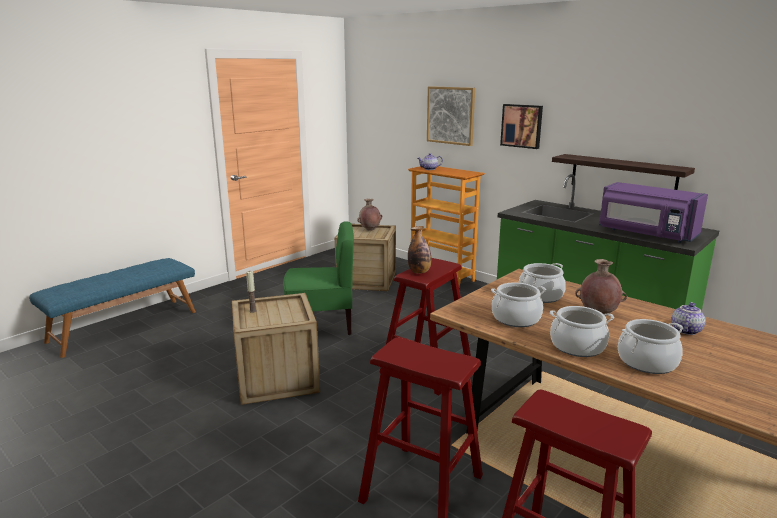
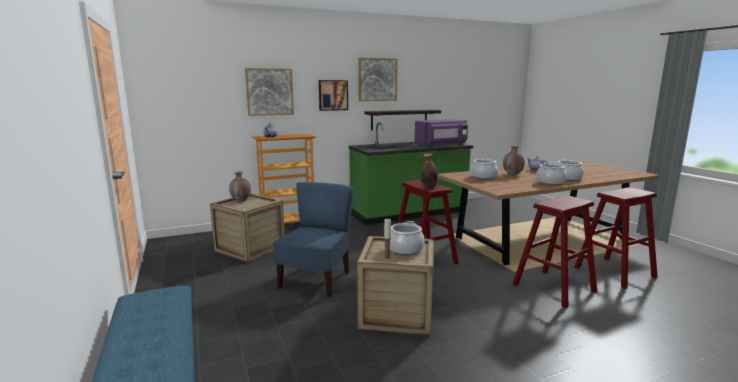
camera: 65 degrees left, 5 degrees down
(321, 325) = (316, 280): green chair -> blue chair
(516, 319) = (513, 184): cooking pot -> cooking pot (405, 249)
(591, 107) = (377, 79): none -> picture

